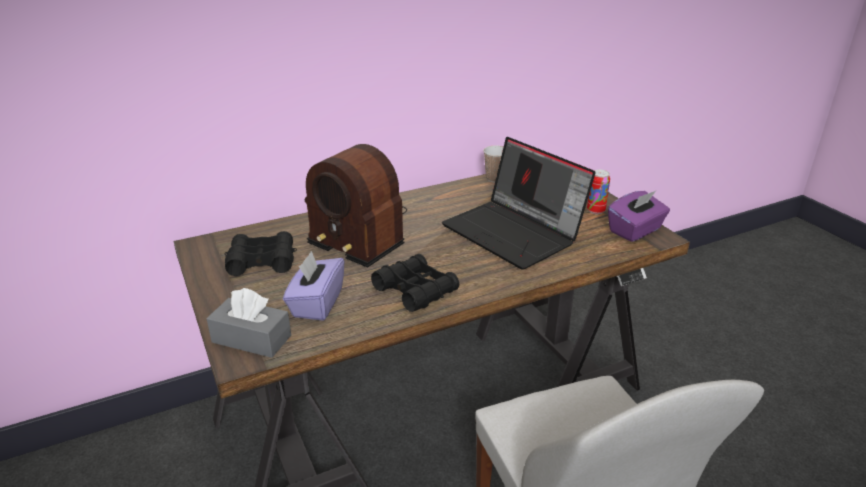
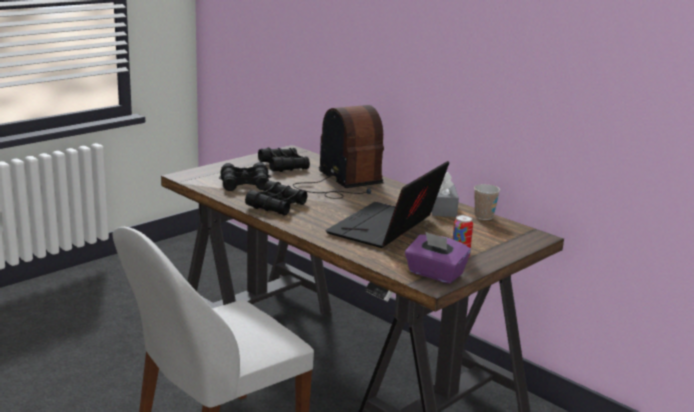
camera: 70 degrees right, 10 degrees down
(251, 339) = (202, 175): grey tissue box -> grey tissue box (442, 208)
(316, 303) = (245, 184): purple tissue box -> black binoculars
(358, 233) = (341, 183): radio -> radio turned 135 degrees clockwise

